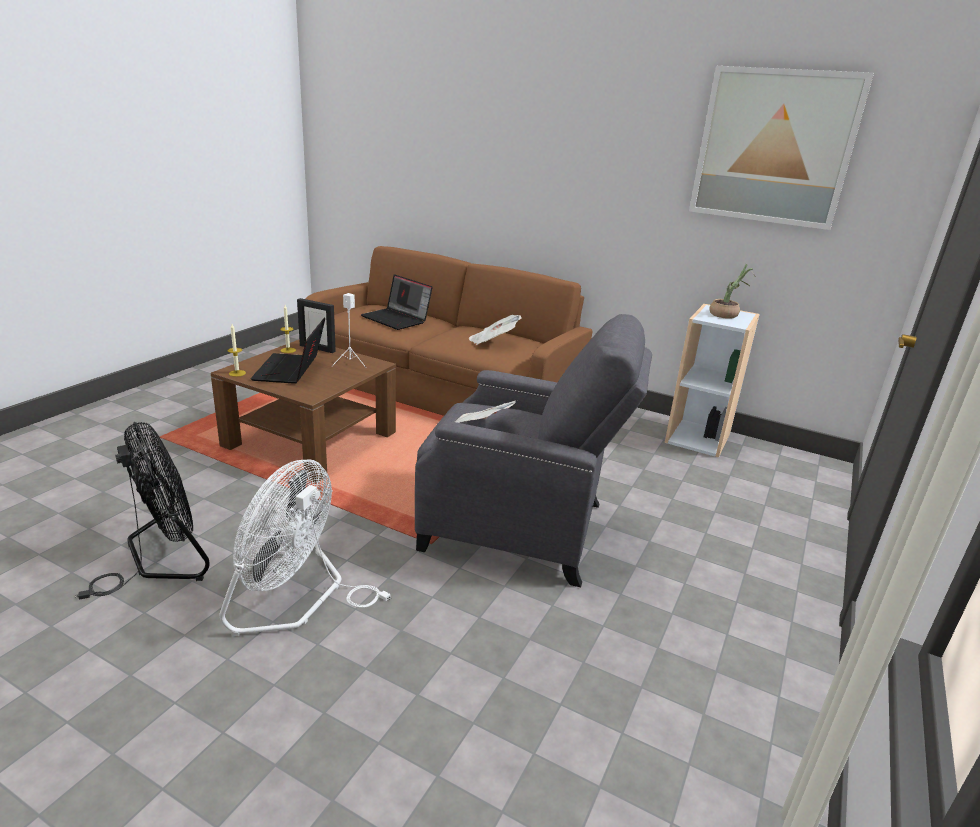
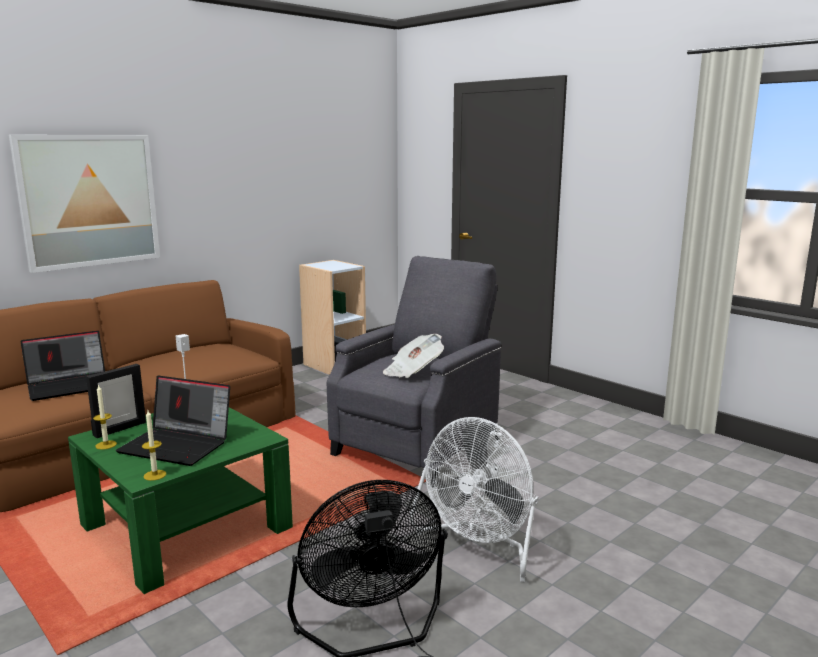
camera: 70 degrees left, 10 degrees down
(311, 440) = (186, 527): brown coffee table -> green coffee table
(493, 342) = (198, 356): newspaper -> none
(727, 315) = (330, 264): potted plant -> none
(774, 147) = (313, 141): picture -> picture (89, 201)

